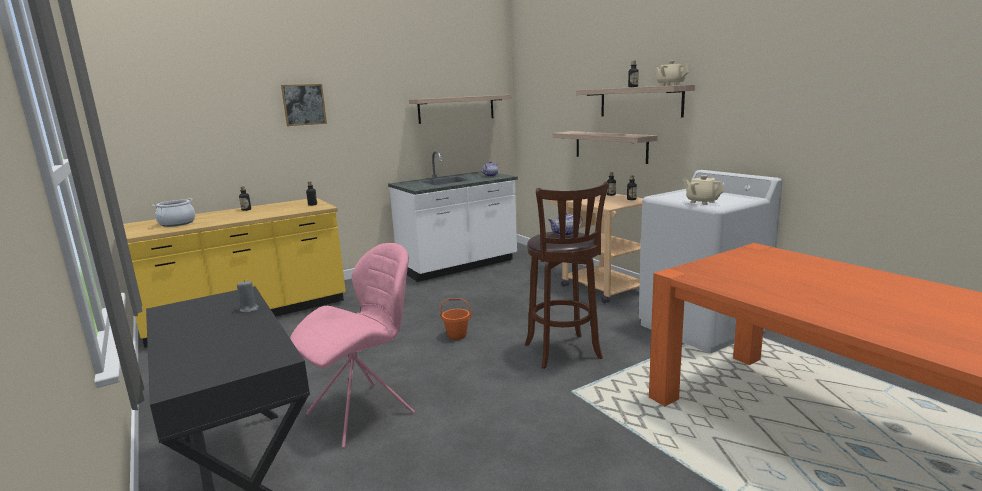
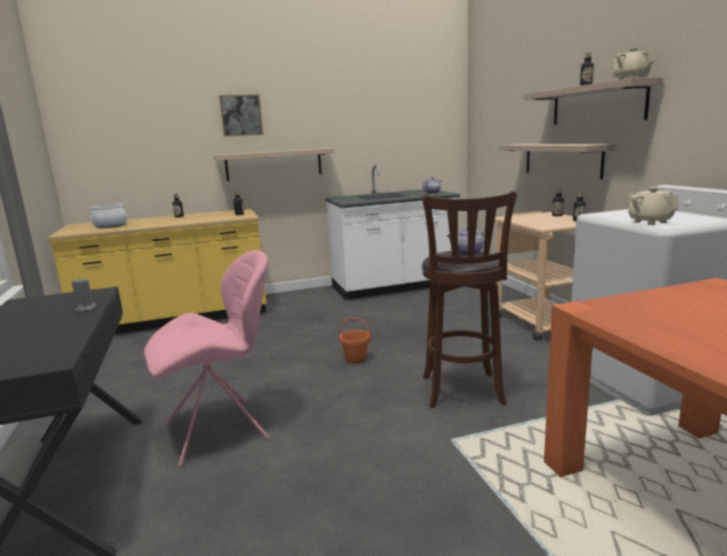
camera: 15 degrees right, 0 degrees up
(456, 109) = (402, 121): shelf -> shelf (274, 164)

